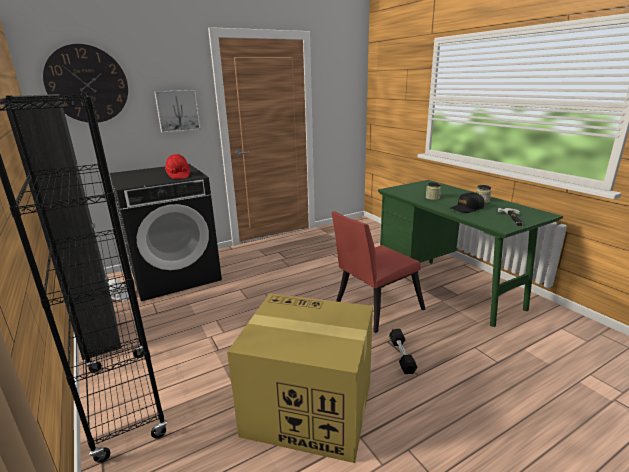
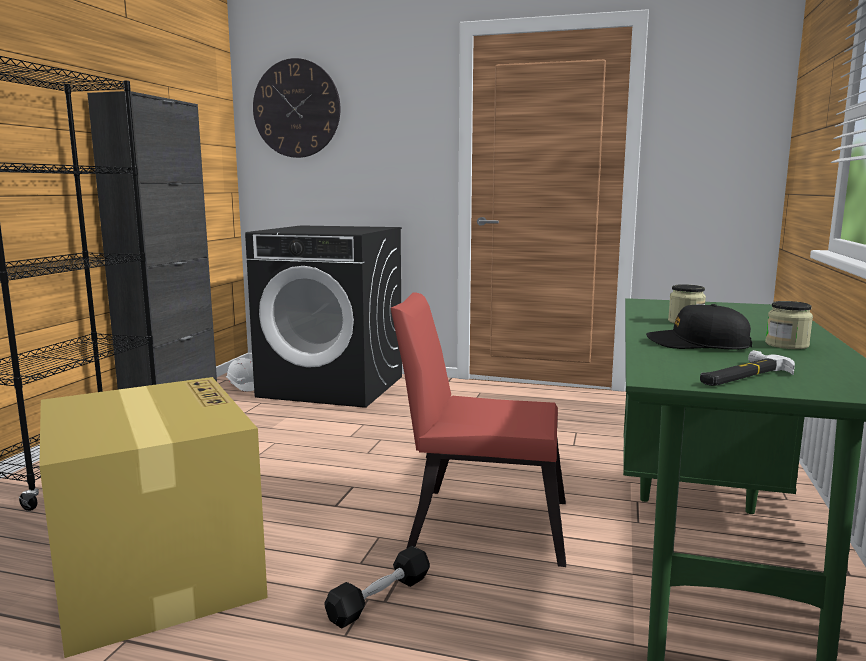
camera: 45 degrees right, 10 degrees down
(177, 111) = (399, 147): picture -> none
(178, 175) = (340, 231): red hard hat -> none

